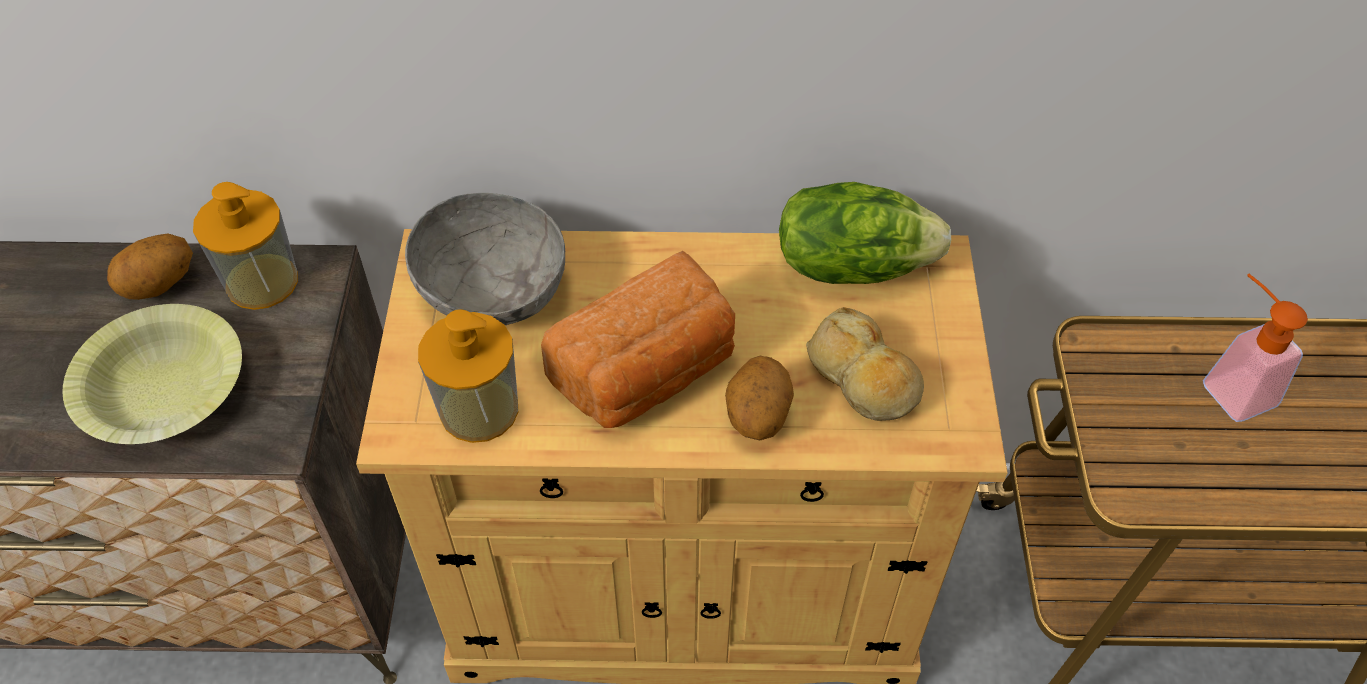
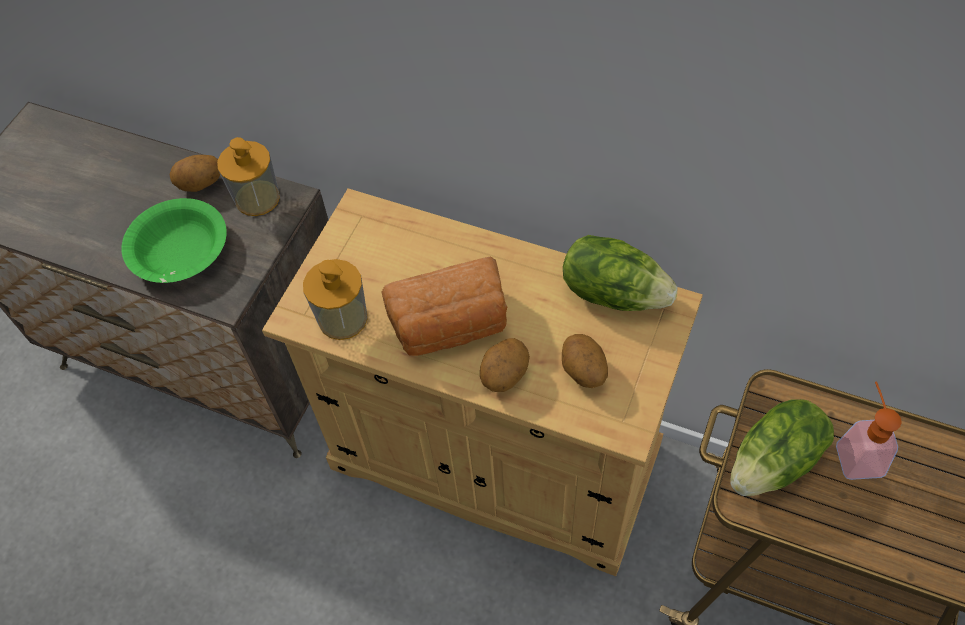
camera: 25 degrees right, 5 degrees up
(163, 390) = (179, 251): yellow bowl -> green bowl
(493, 290) = (382, 244): grey bowl -> none
(863, 379) = (582, 372): bread -> potato
(1142, 430) = (775, 463): none -> lettuce

